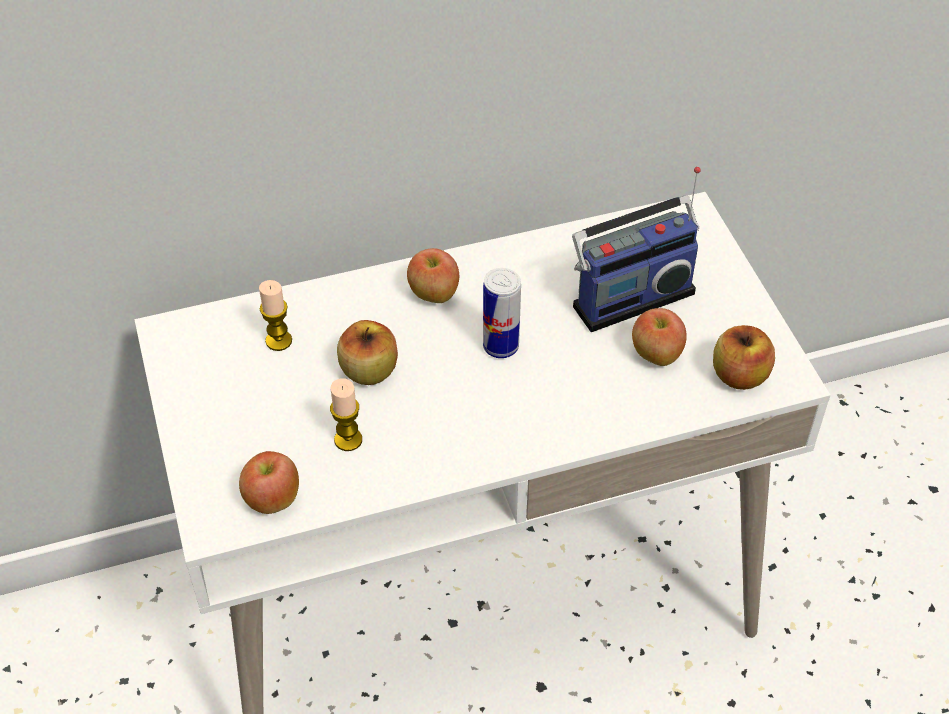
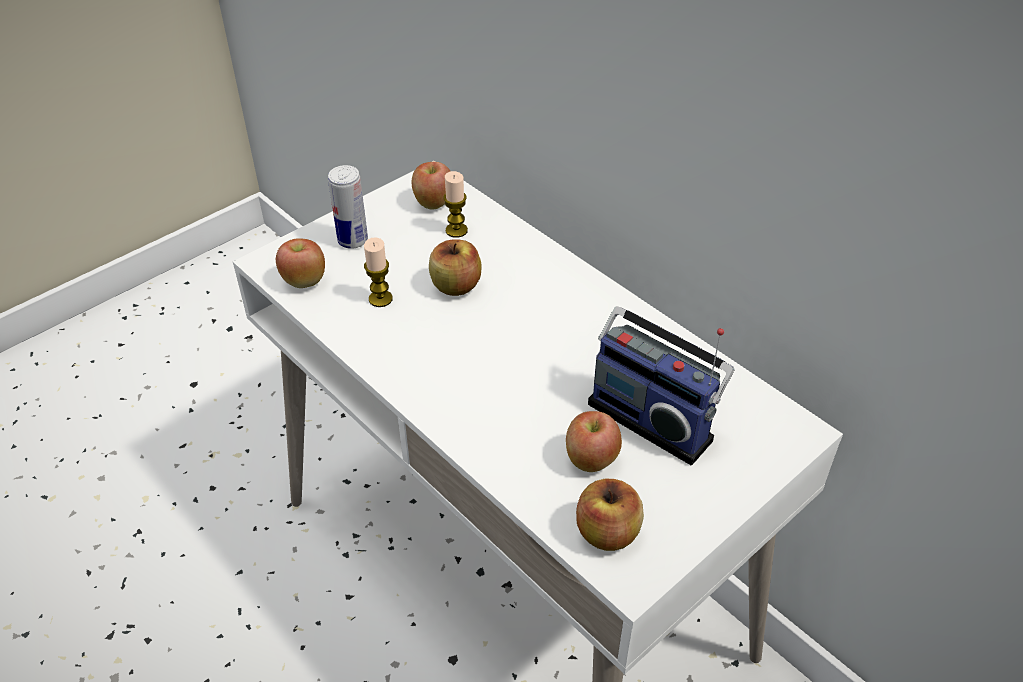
camera: 65 degrees right, 5 degrees down
(433, 295) = (561, 293): apple -> apple (433, 203)
(500, 346) = (531, 351): can -> can (353, 240)

